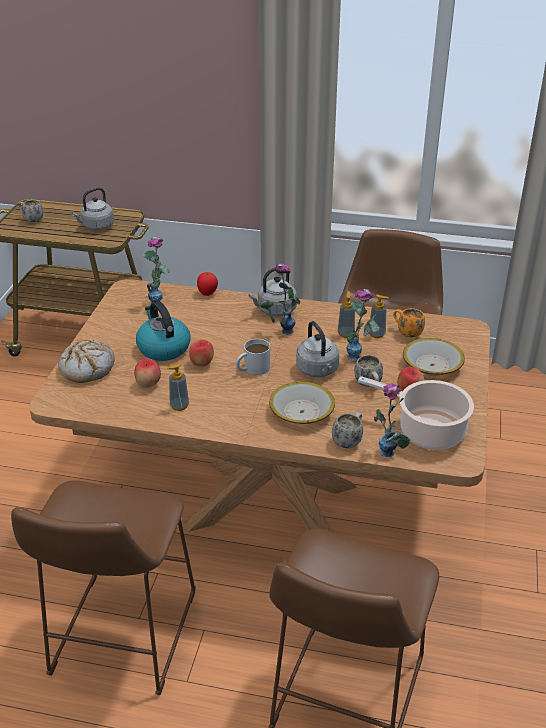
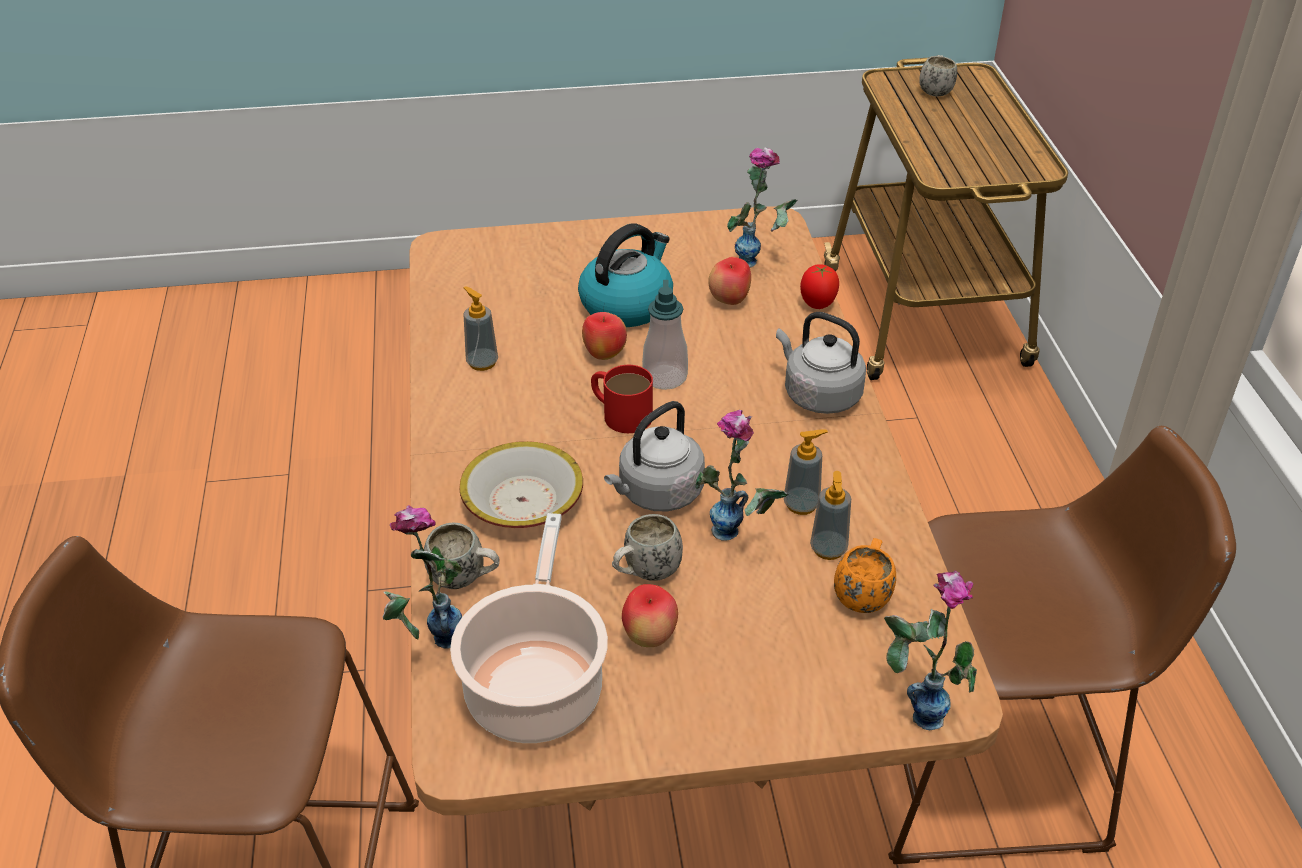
camera: 70 degrees right, 5 degrees up
(87, 368) = (536, 251): bread -> none
(96, 227) = (972, 150): grey kettle -> none
(120, 639) = (324, 584): brown stool -> none
(148, 385) = (522, 318): apple -> apple (729, 301)
(233, 349) = (665, 377): none -> soap dispenser
(252, 369) = (620, 413): white mug -> red mug
(279, 331) = (754, 416): vase -> vase (918, 702)
(432, 365) = (763, 656): bowl -> none

